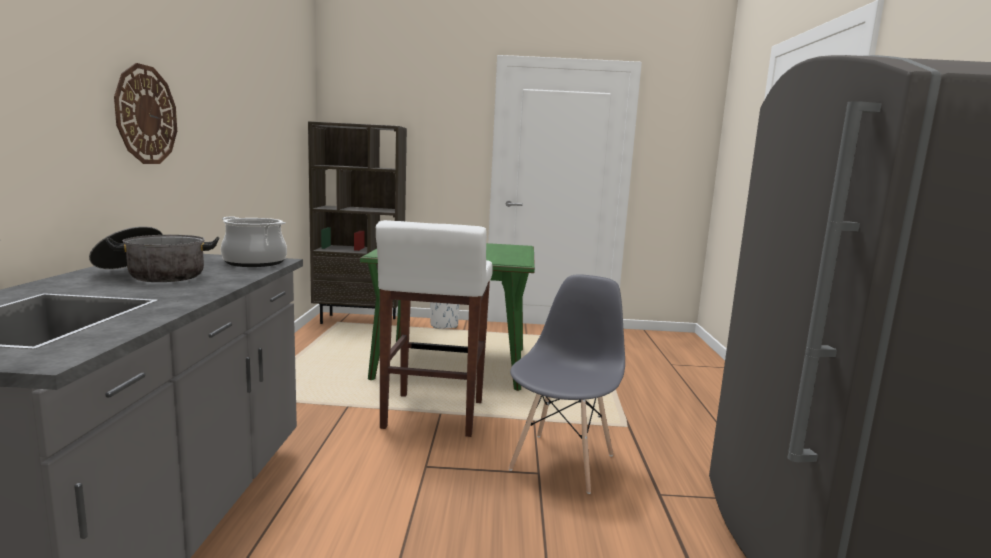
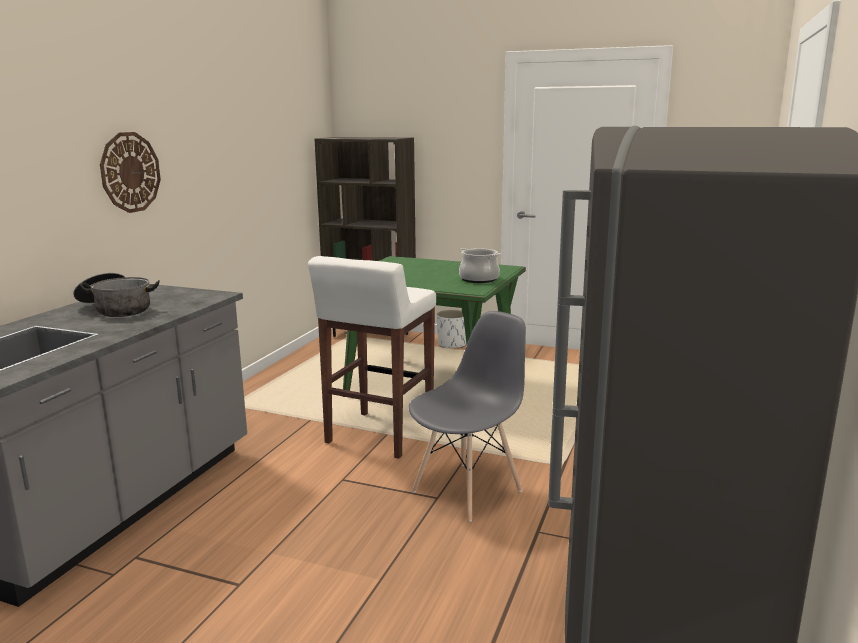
camera: 20 degrees right, 5 degrees up
(255, 262) = (200, 297): cooking pot -> cooking pot (479, 279)

